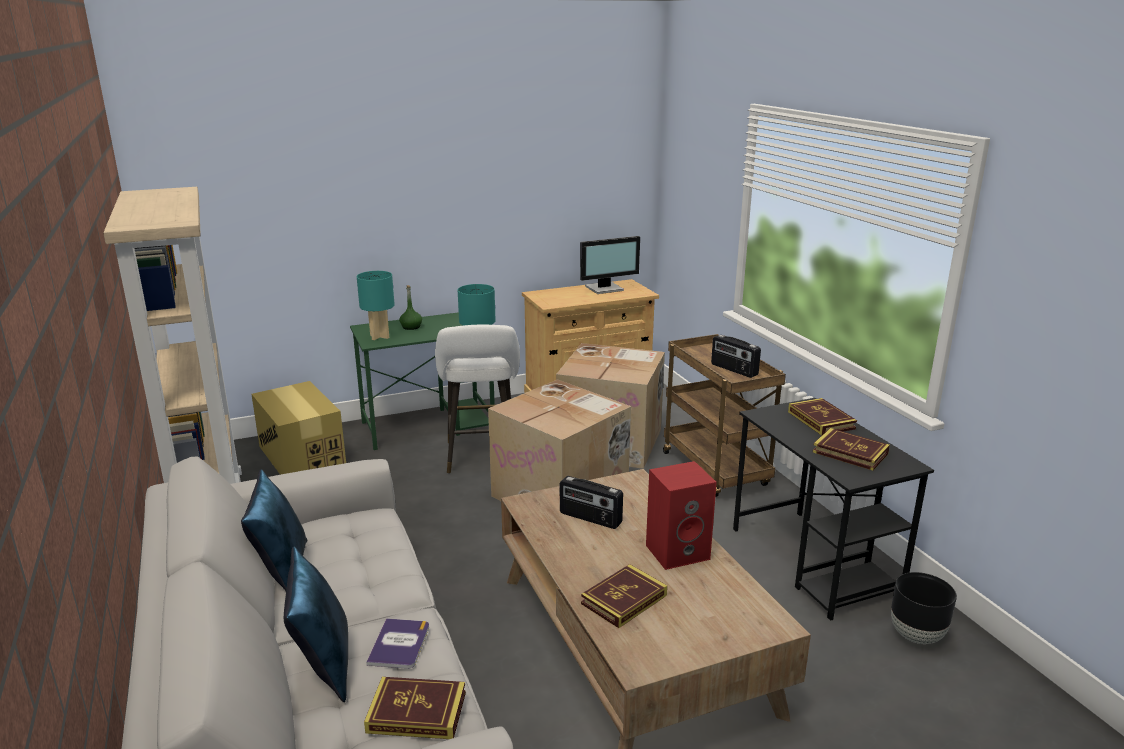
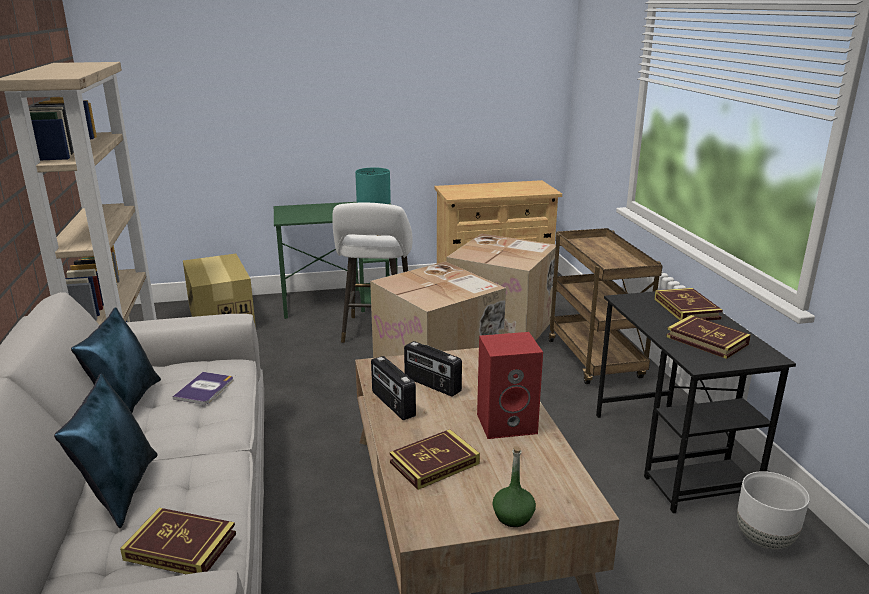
camera: 10 degrees right, 0 degrees up
(379, 337) = (294, 215): turquoise table lamp -> none
(399, 644) = (196, 480): book -> book (204, 389)
(411, 327) = (326, 209): green bottle -> green bottle (513, 516)
(605, 289) = (513, 186): monitor -> none
(733, 370) = (613, 260): radio -> radio (392, 404)
(917, 635) = (765, 539): black planter -> white planter

